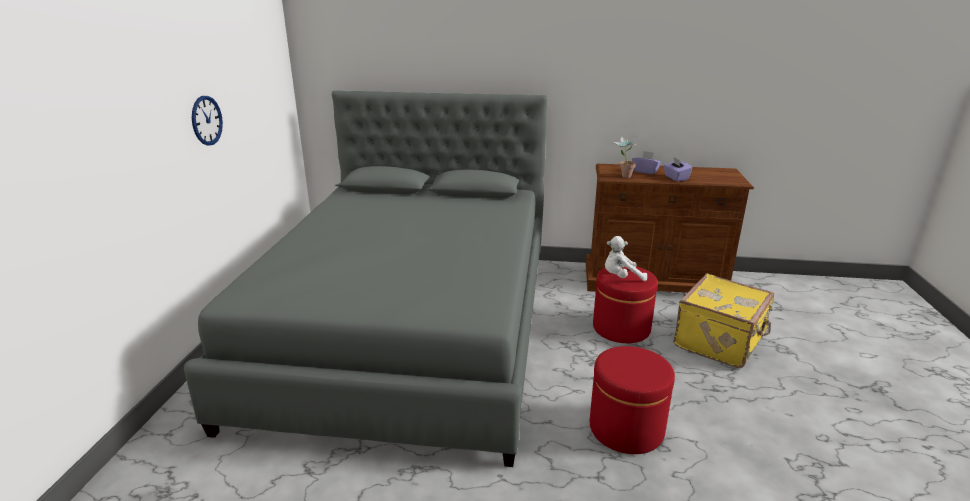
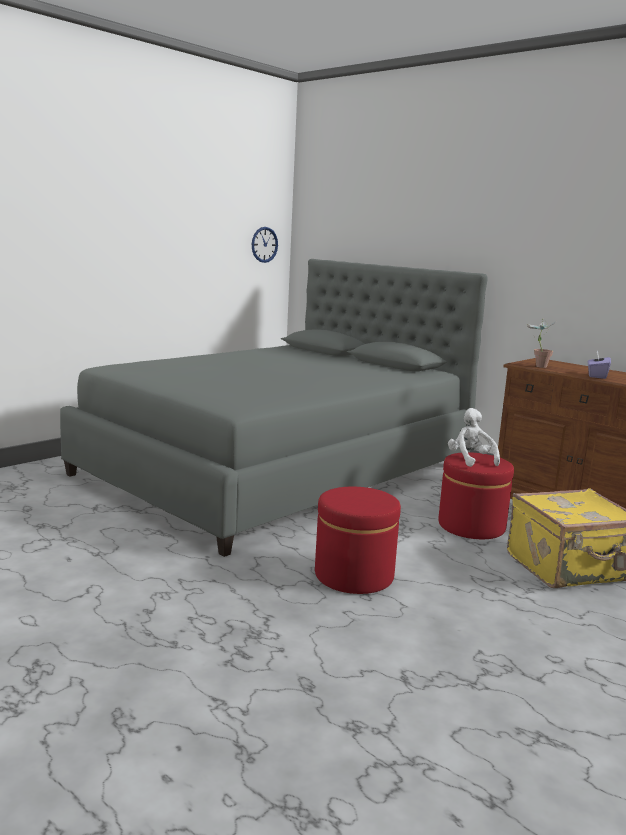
camera: 35 degrees right, 10 degrees down
(206, 120) = (173, 255): wall clock -> wall clock (264, 244)
(621, 277) = (470, 460): white plush toy -> white plush toy turned 45 degrees clockwise
(645, 171) = (574, 368): purple tissue box -> none

